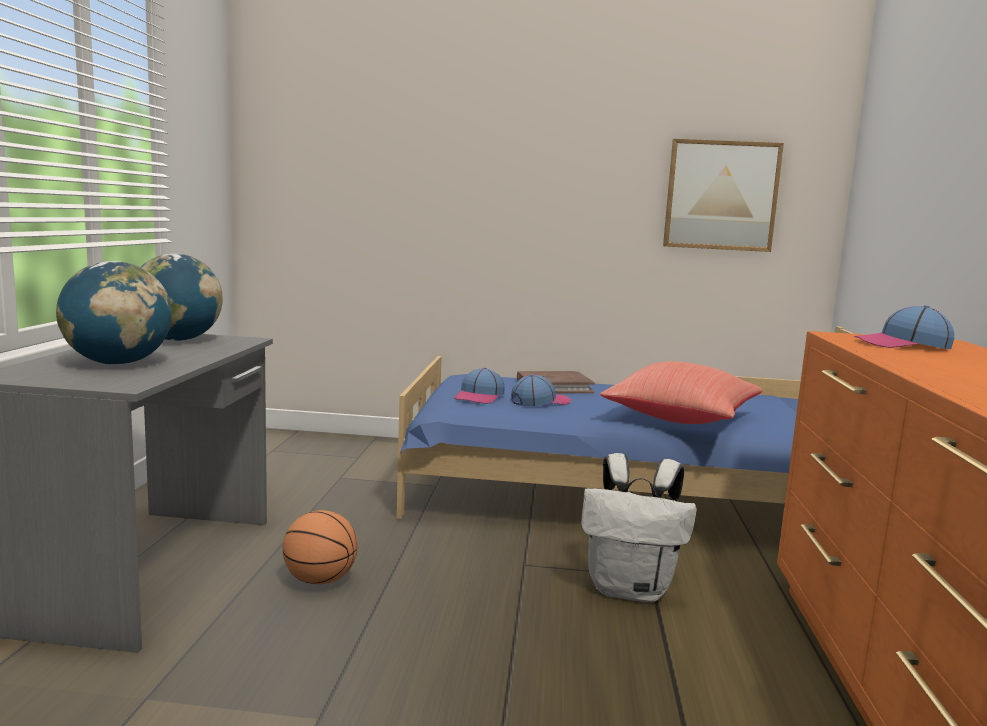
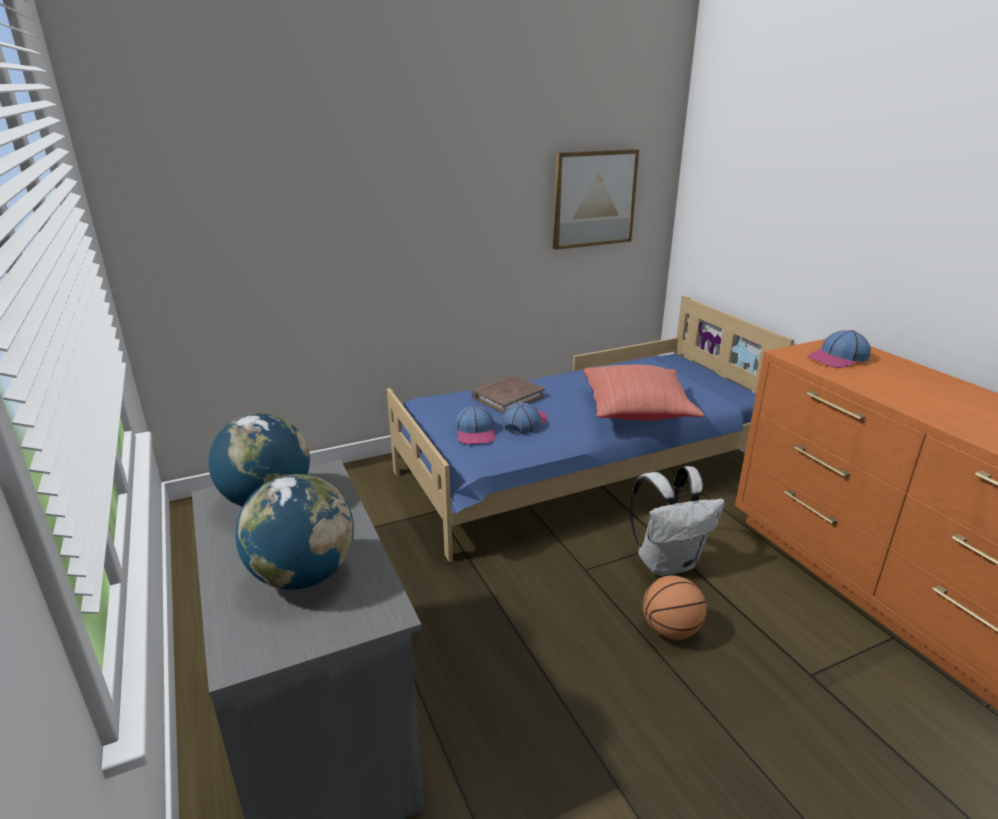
camera: 30 degrees left, 15 degrees up
(320, 580) = (469, 658): basketball -> basketball (670, 630)

